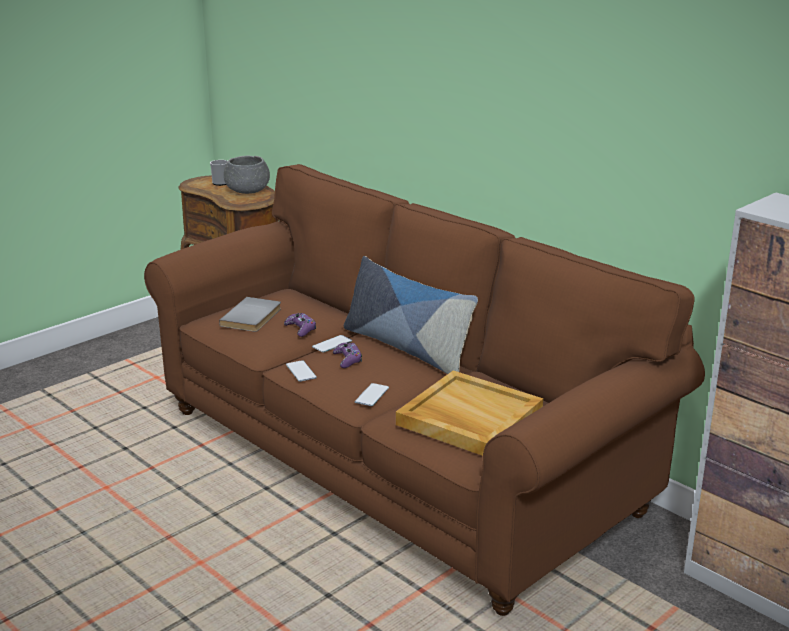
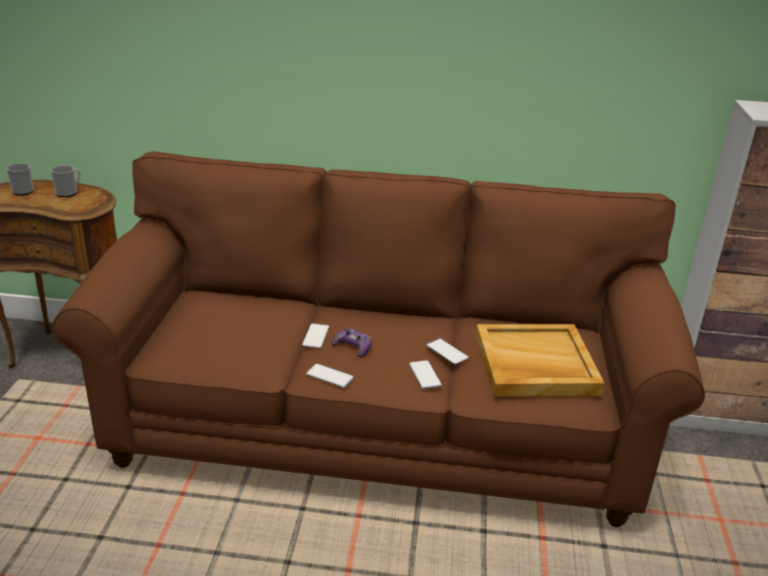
camera: 40 degrees left, 5 degrees up
(248, 190) = (69, 193): grey bowl -> mug
(253, 317) = (206, 334): grey book -> none
(300, 329) = (271, 330): purple game controller -> none
(407, 348) = (384, 316): pillow -> none
(412, 385) = (447, 351): none -> phone

